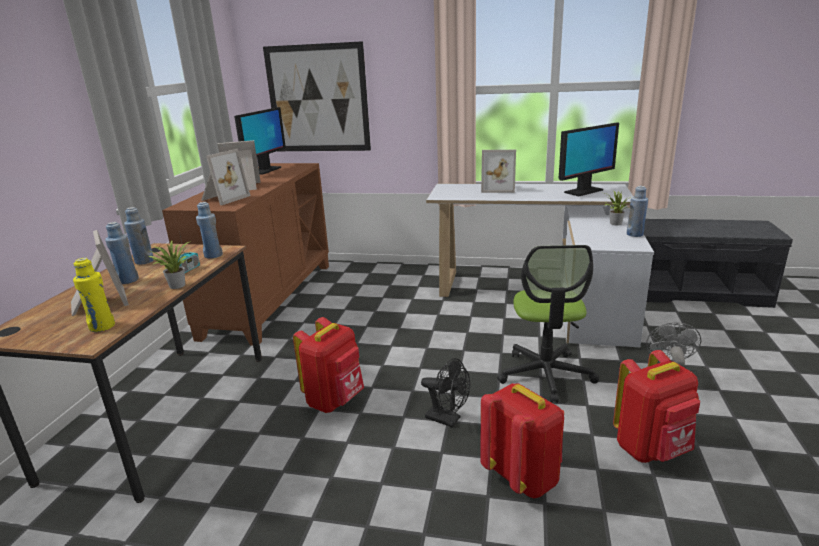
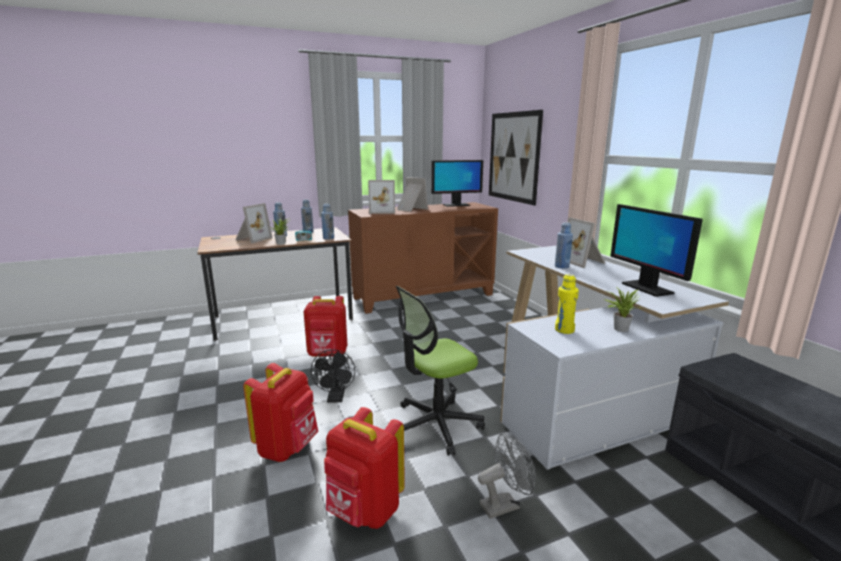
camera: 55 degrees right, 5 degrees down
(102, 327) = (225, 246): yellow bottle -> yellow bottle (564, 330)
(583, 191) = (646, 288): monitor -> monitor turned 45 degrees clockwise
(634, 234) = (600, 342): blue bottle -> blue bottle (562, 266)

